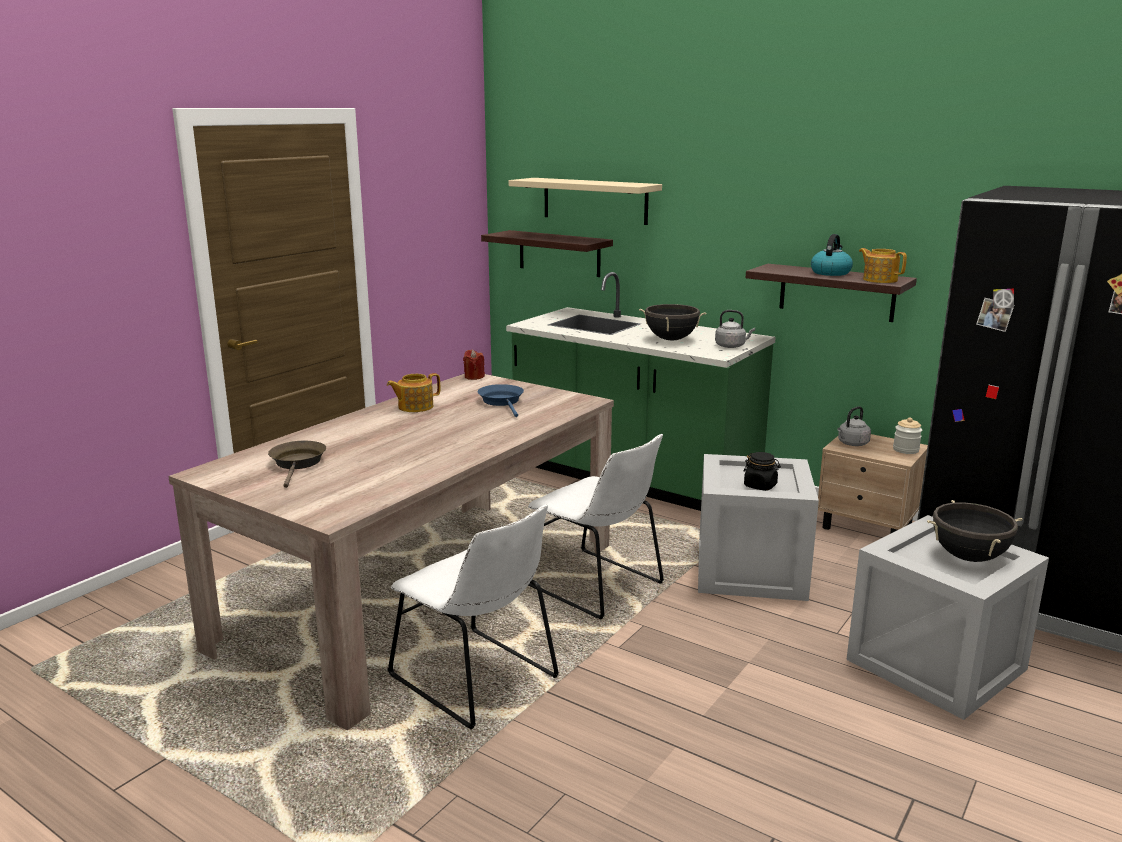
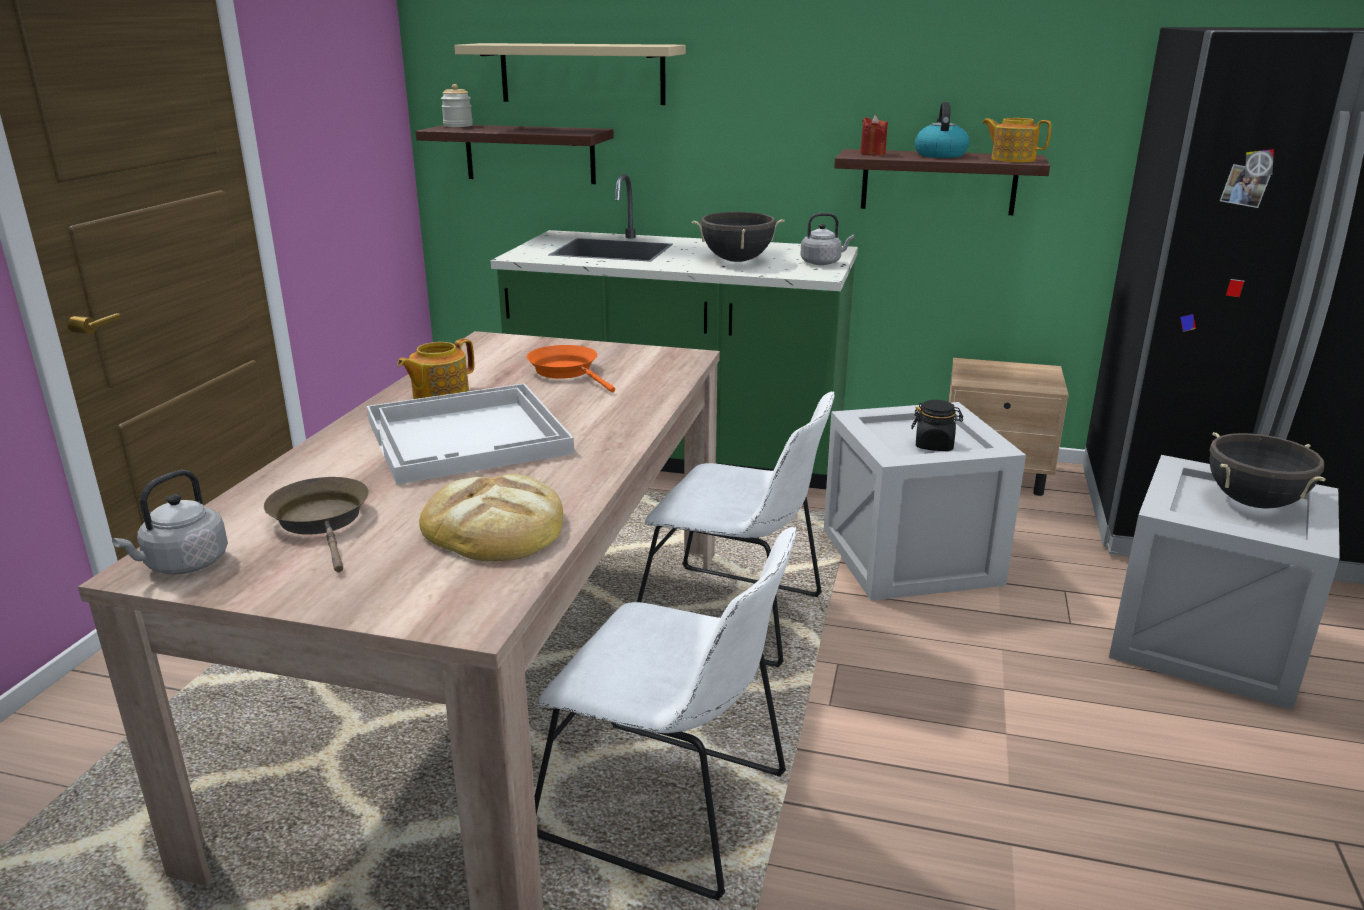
camera: 20 degrees left, 5 degrees up
(381, 479) = (495, 526): none -> bread
(410, 432) = (469, 437): none -> white tray
(474, 377) = (488, 339): red candle -> red candle (872, 154)
(502, 402) = (567, 371): blue frying pan -> orange frying pan
(852, 444) = (978, 375): grey kettle -> grey kettle (183, 565)
(906, 450) = (1043, 375): jar -> jar (458, 126)

